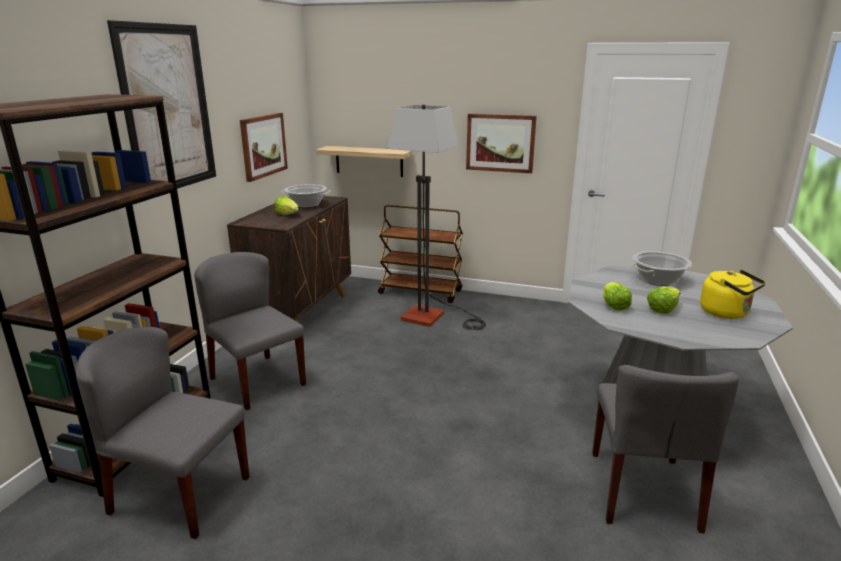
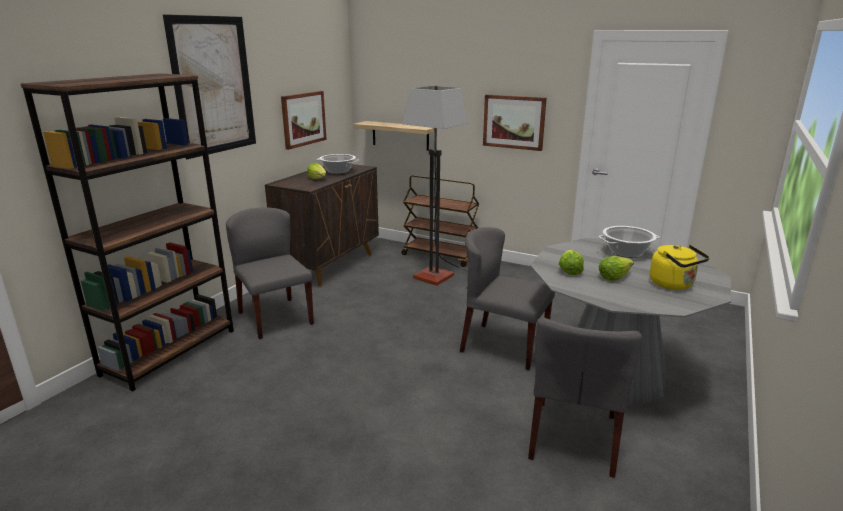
camera: 10 degrees right, 0 degrees up
(179, 495) = (188, 396): grey chair -> grey chair (503, 346)

